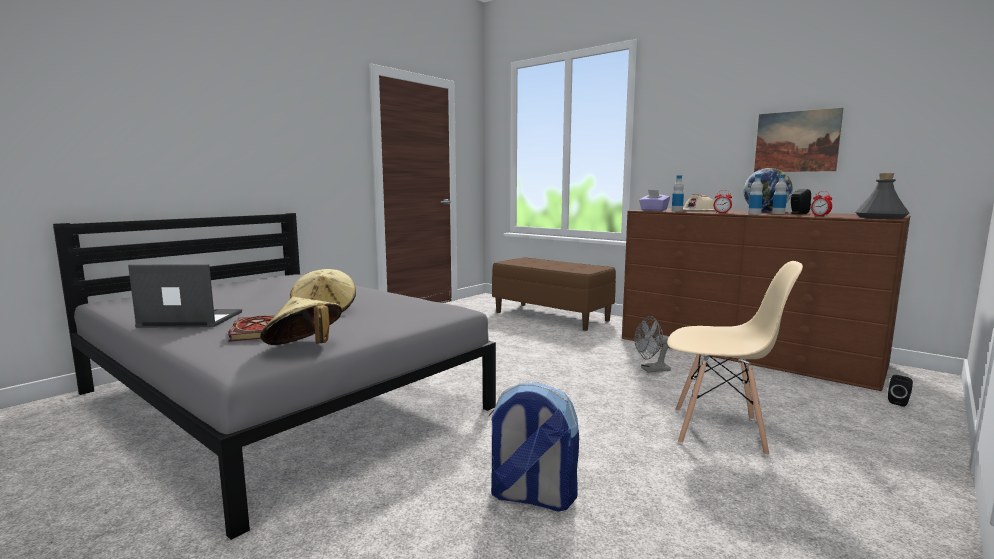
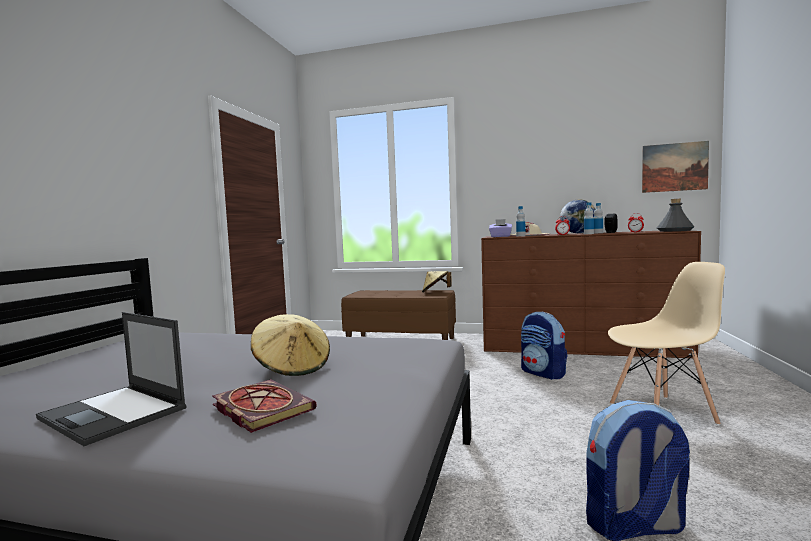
camera: 25 degrees left, 5 degrees down
(190, 319) = (114, 413): laptop -> laptop turned 120 degrees counterclockwise
(304, 348) = (373, 417): beige hat -> beige hat (435, 292)
(651, 370) = (543, 373): grey fan -> backpack
(796, 141) = (589, 179): picture -> picture (674, 167)
(899, 402) = (718, 364): black speaker -> none

